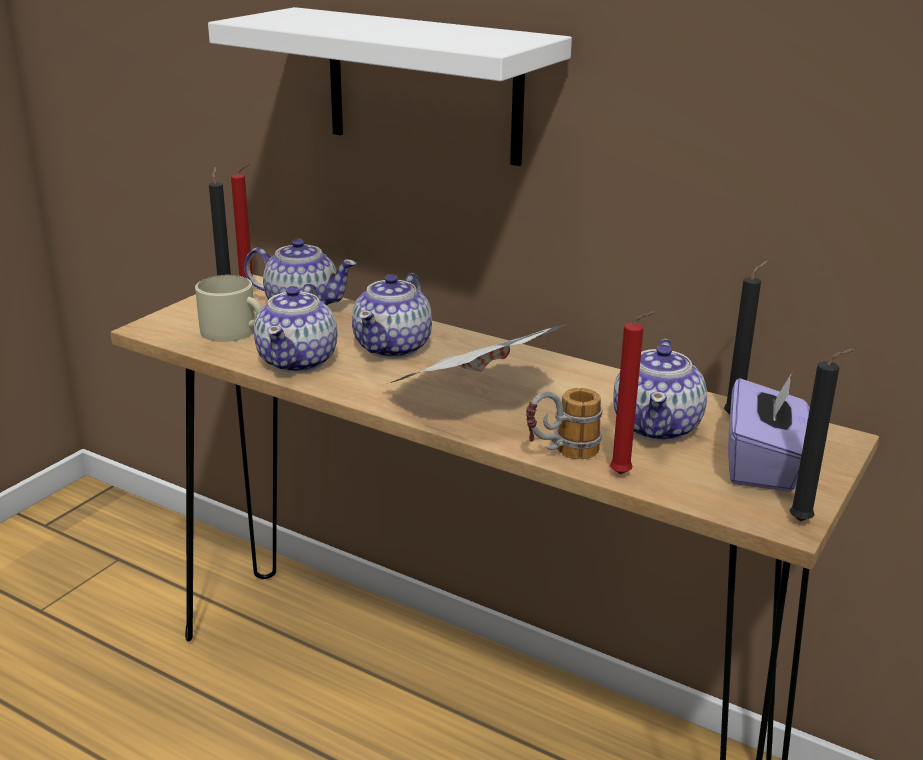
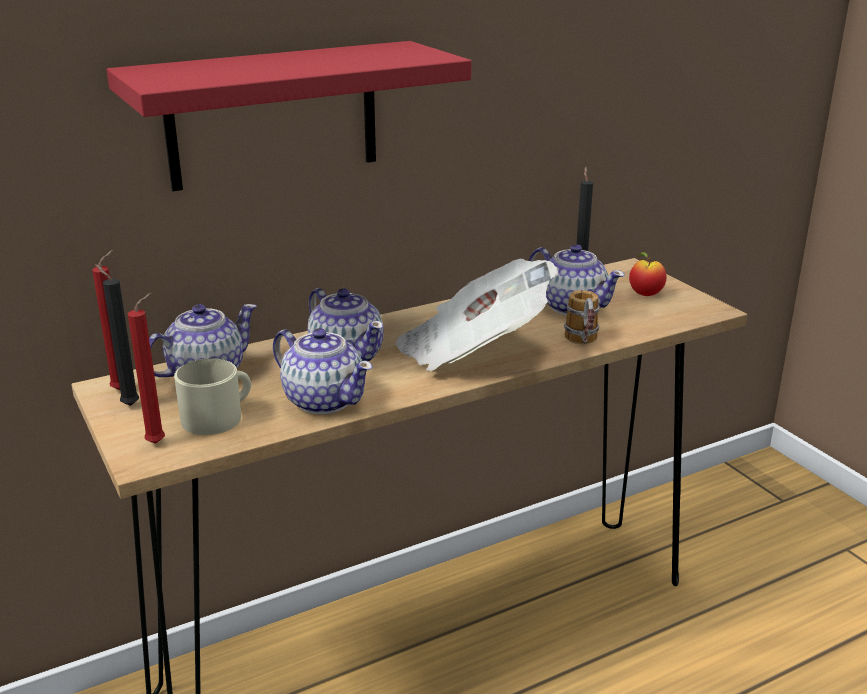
camera: 60 degrees left, 0 degrees up
(423, 86) = (273, 115): white shelf -> red shelf
(624, 475) = (627, 334): red candle -> red candle (159, 442)
(763, 465) = (645, 294): purple tissue box -> apple
(804, 522) = (715, 305): black candle -> none

